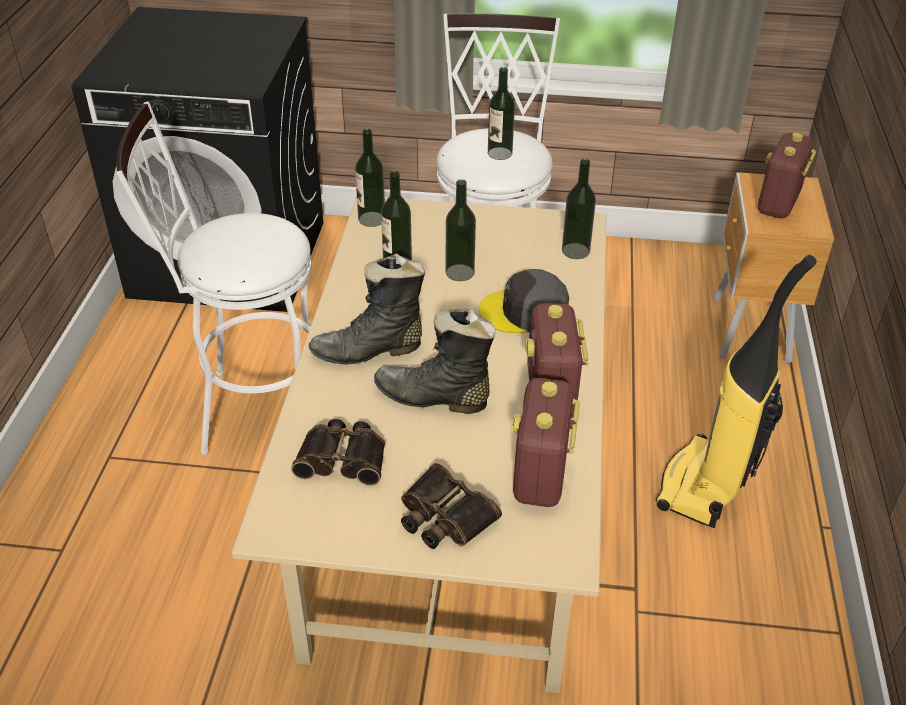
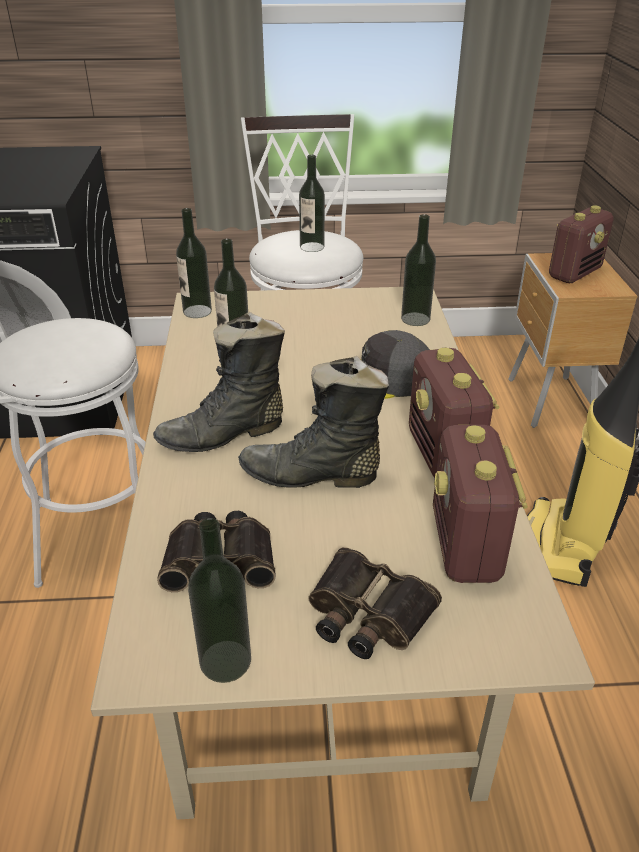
camera: 10 degrees left, 5 degrees down
(460, 272) = (303, 349): bottle -> bottle (225, 661)
(778, 203) = (574, 273): radio -> radio turned 150 degrees counterclockwise

